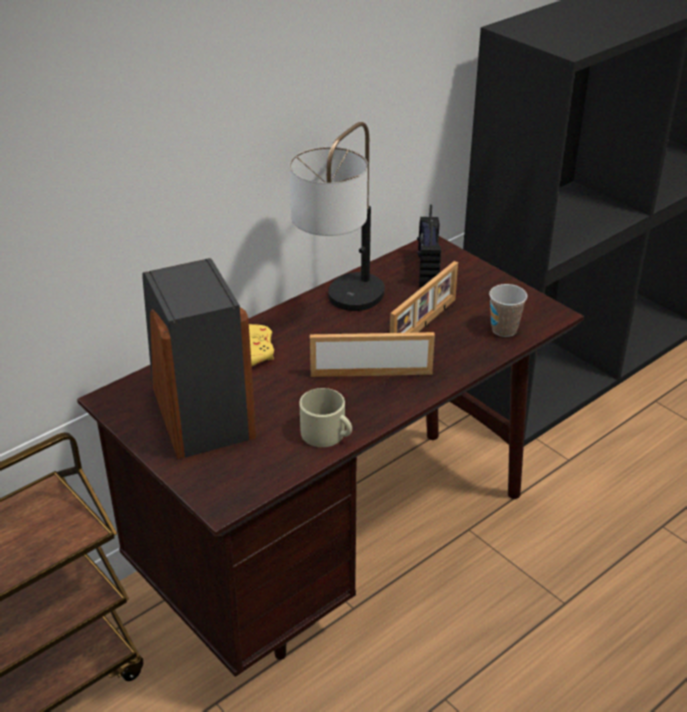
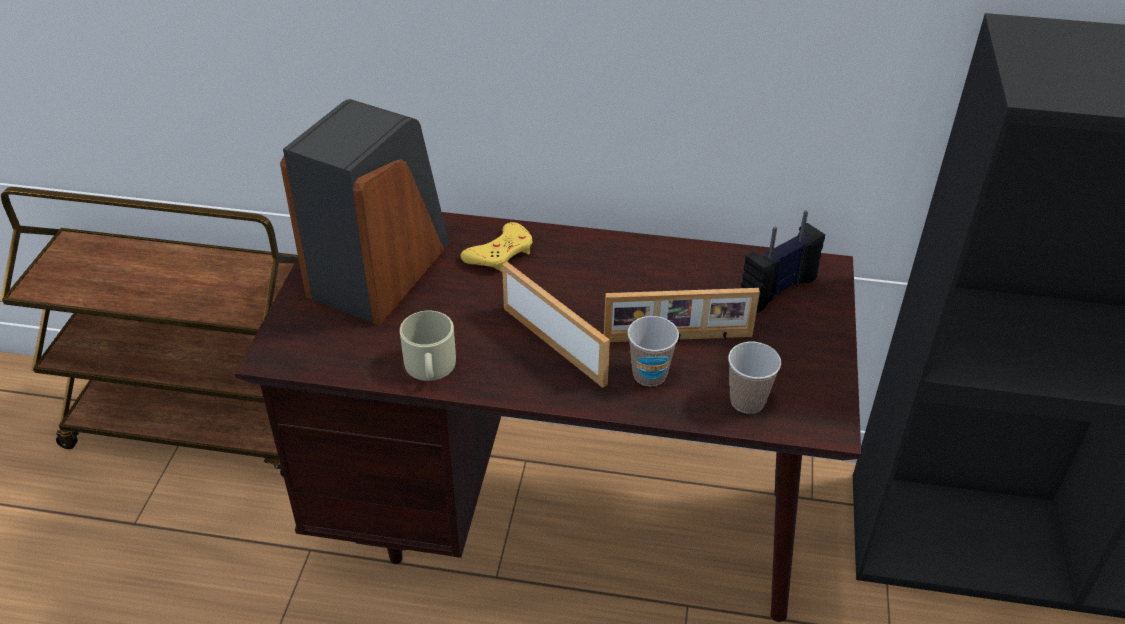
camera: 50 degrees right, 5 degrees up
(341, 309) = (632, 269): table lamp -> none
(442, 351) = (649, 374): none -> cup

